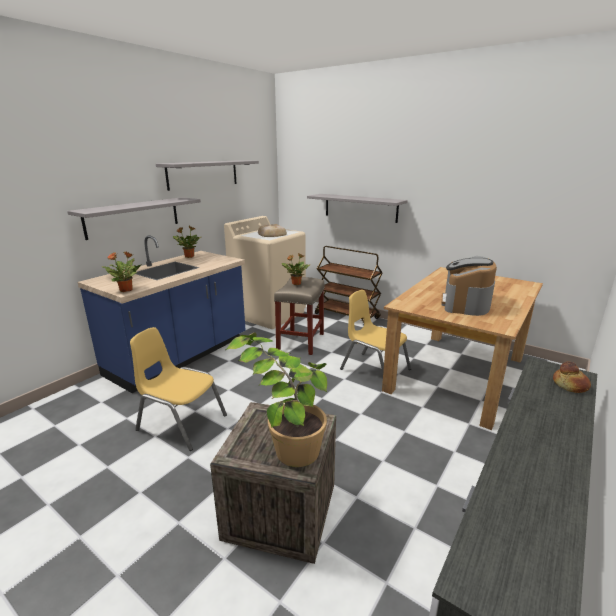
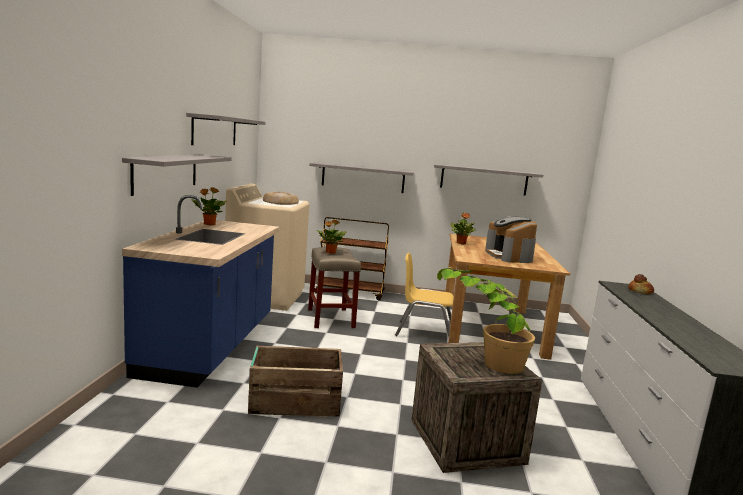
camera: 30 degrees left, 10 degrees down
(126, 290) = (209, 253): potted plant -> potted plant (461, 243)
(181, 423) = (294, 401): yellow chair -> crate
(483, 208) = (483, 179): none -> grey shelf

